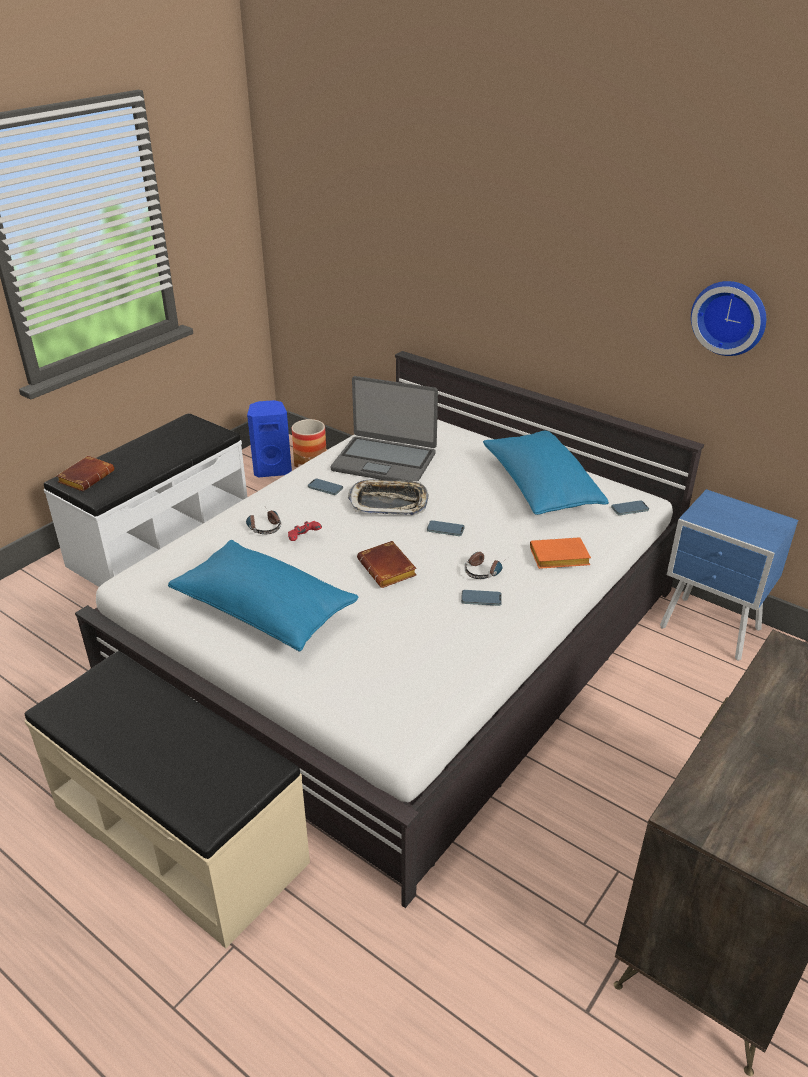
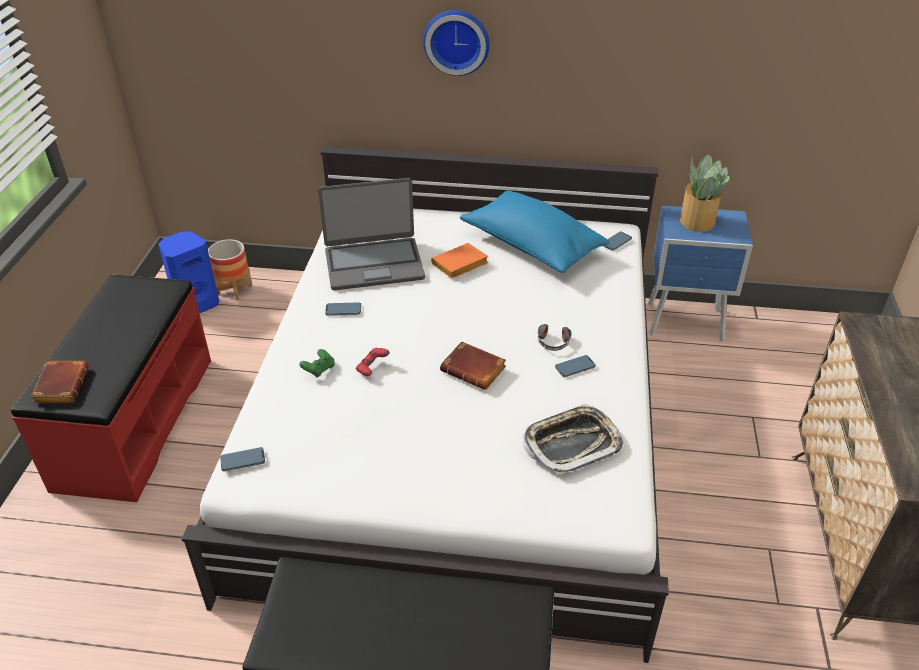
camera: 30 degrees left, 5 degrees up
(160, 539) = (134, 421): white bench -> red bench
(263, 526) = (319, 370): headphones -> green game controller
(264, 611) = (401, 456): blue pillow -> none
(388, 502) = (416, 304): tray -> tray (572, 444)
(445, 530) = (488, 313): phone -> phone (243, 461)
(557, 559) = (601, 307): orange book -> orange book (459, 266)
(730, 317) = (672, 51): wall clock -> wall clock (457, 41)
(732, 513) = (697, 220): none -> potted plant

